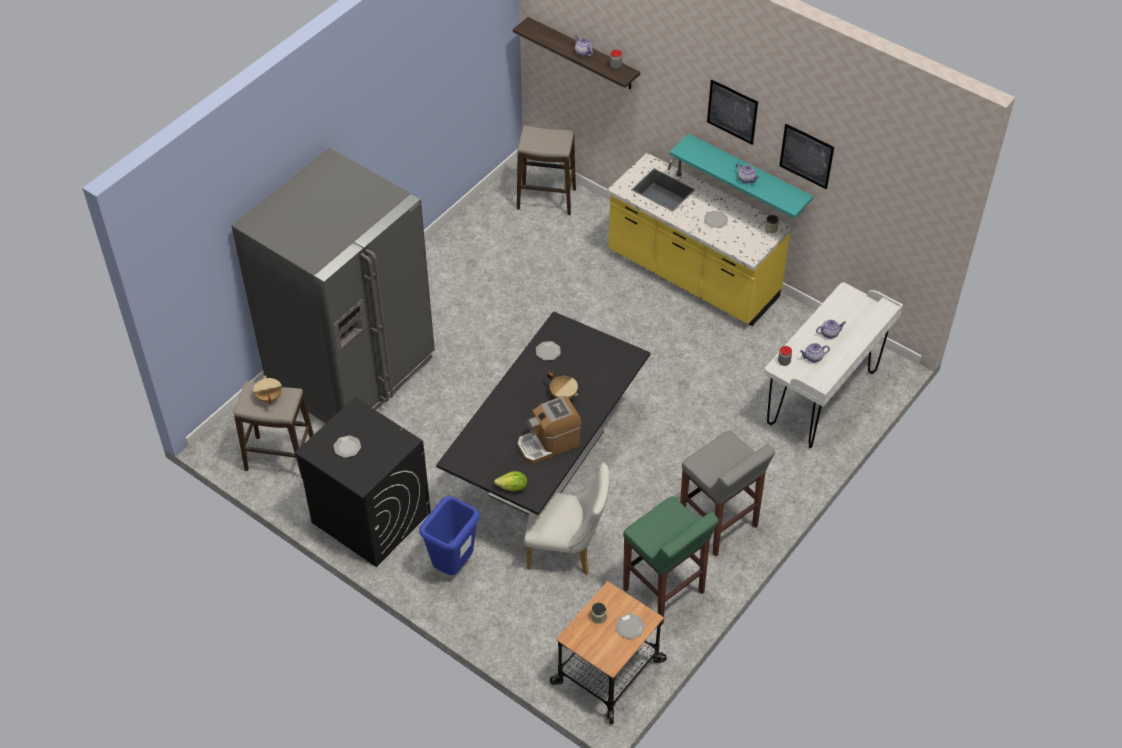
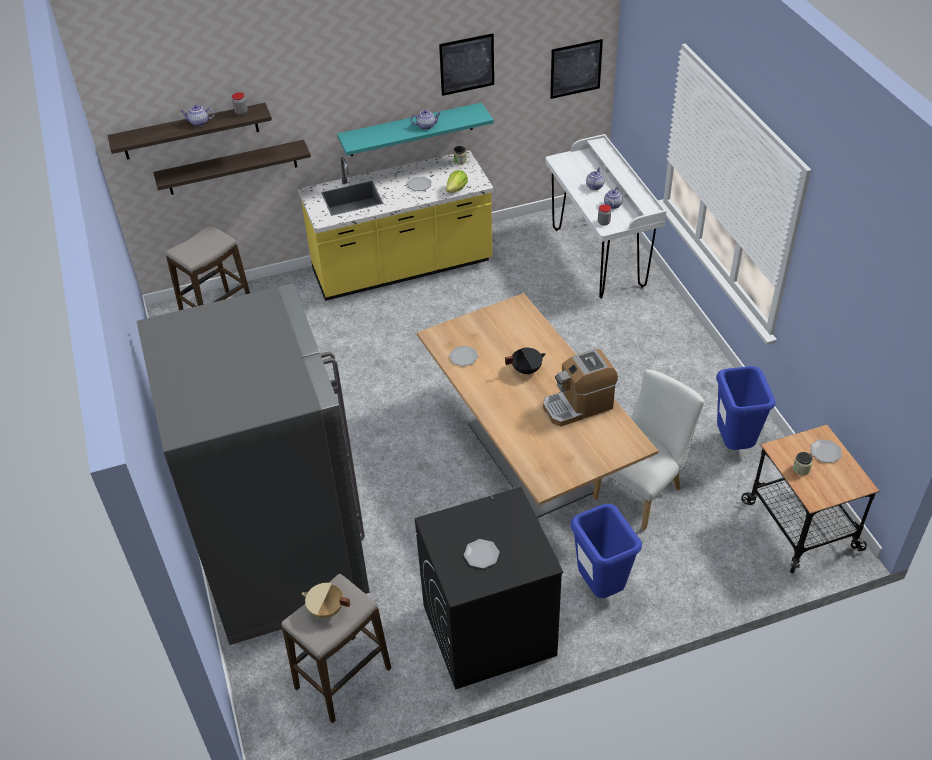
camera: 55 degrees left, 5 degrees down
(513, 488) = (614, 455): lettuce -> lettuce (457, 189)
(546, 464) = (529, 458): black dining table -> beige dining table
(549, 443) = (578, 405): coffee machine -> coffee machine turned 60 degrees clockwise
(563, 395) = (526, 369): beige cooking pot -> black cooking pot
(605, 101) = (232, 167): none -> shelf
(664, 592) = (734, 445): green stool -> blue trash can
(719, 525) = (684, 376): grey stool -> none
(732, 111) = (379, 73): picture -> picture (575, 68)

